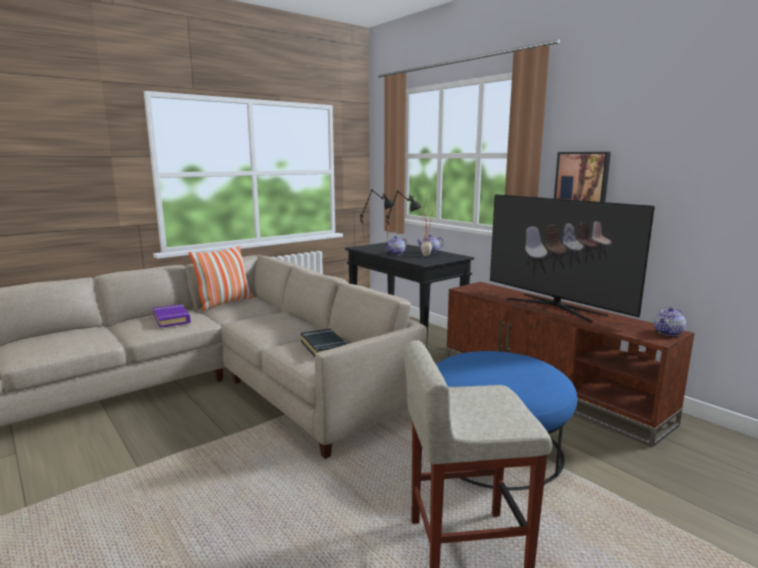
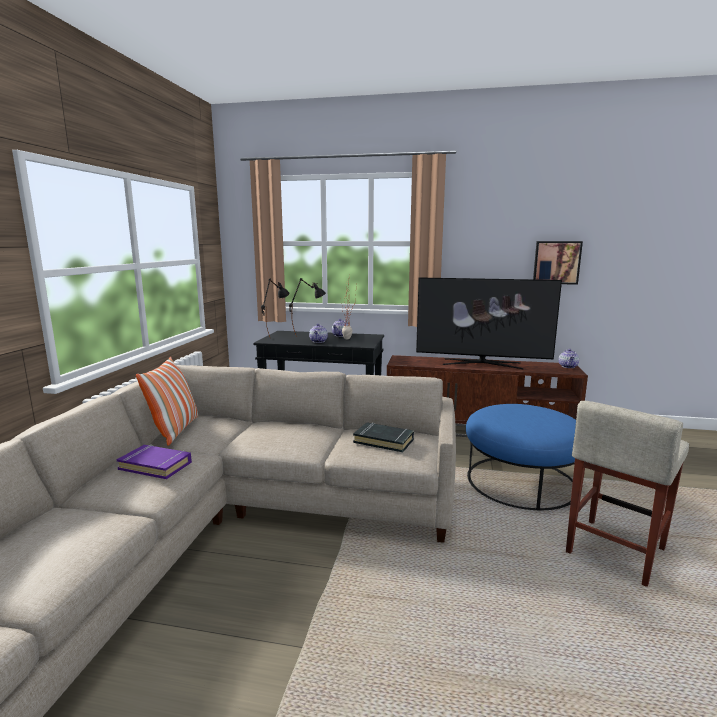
camera: 40 degrees left, 0 degrees up
(582, 178) = (474, 261): picture -> picture (556, 262)

